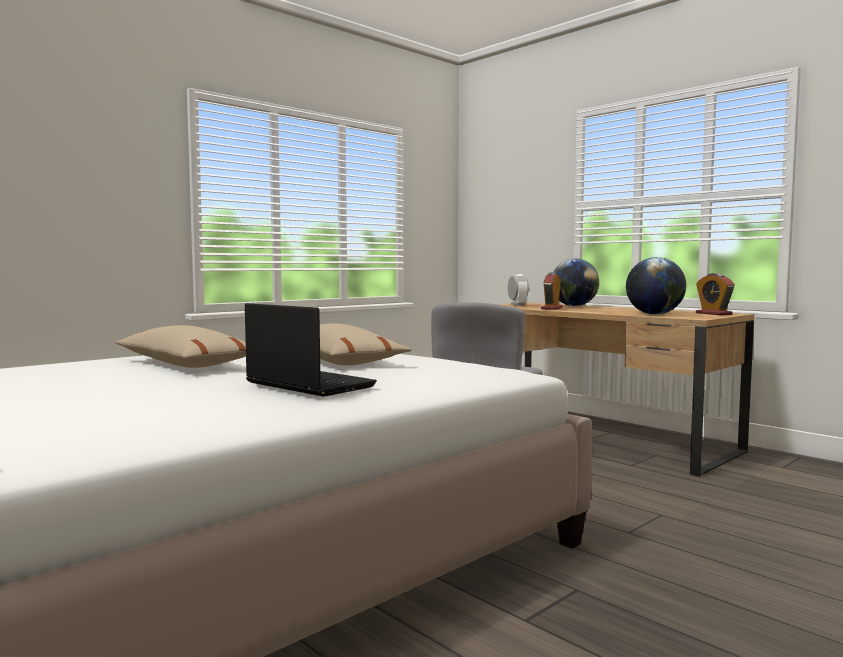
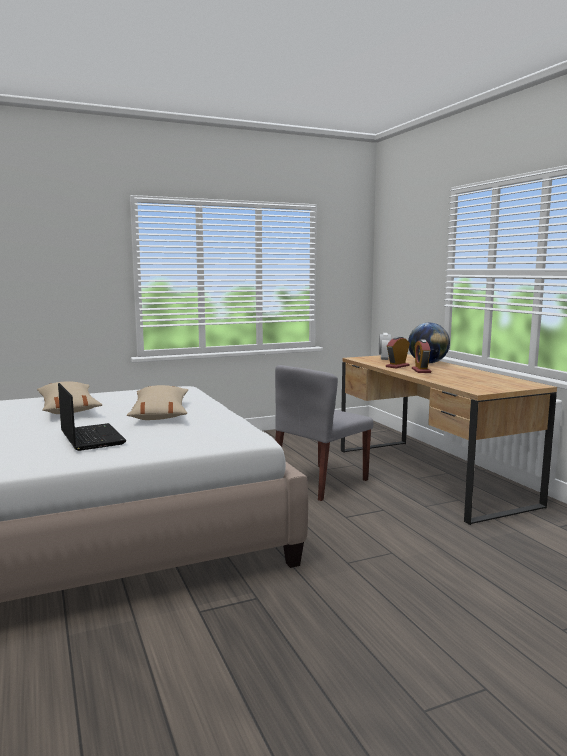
camera: 20 degrees right, 5 degrees up
(654, 314) = (458, 382): globe -> none
(713, 314) = (515, 384): alarm clock -> alarm clock (421, 371)

